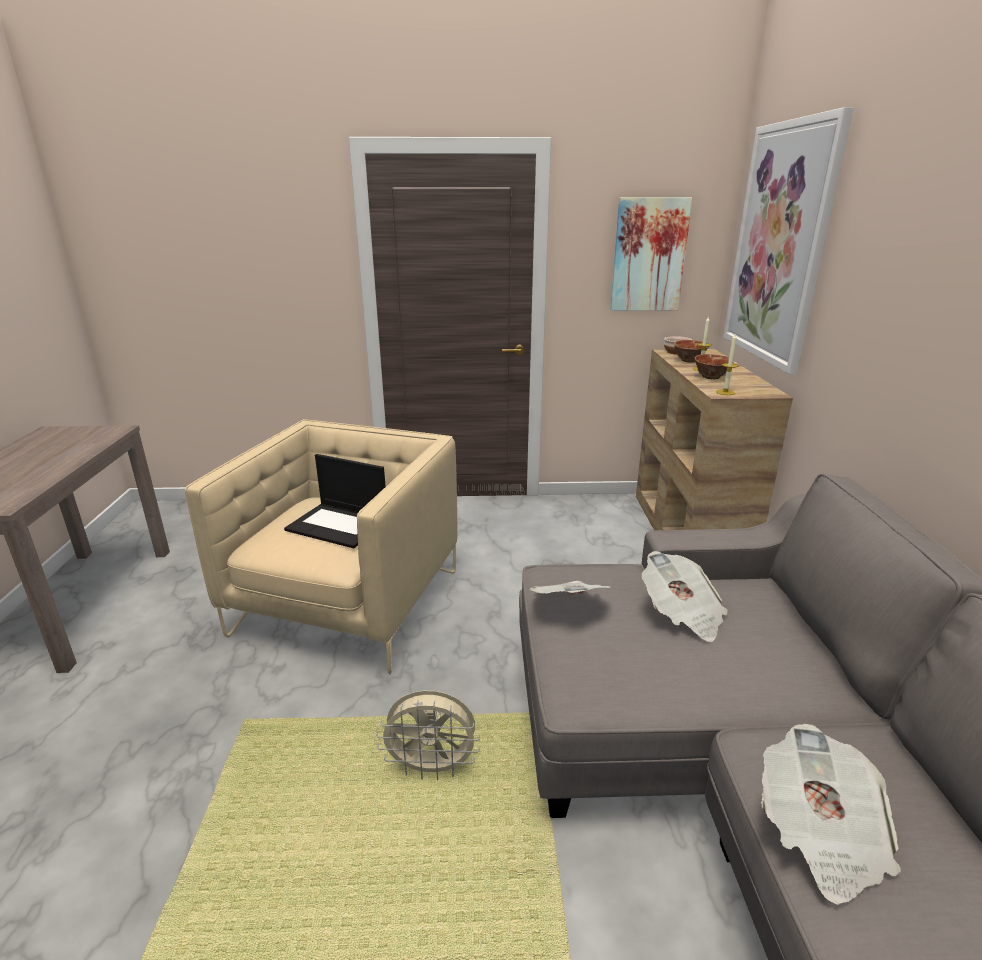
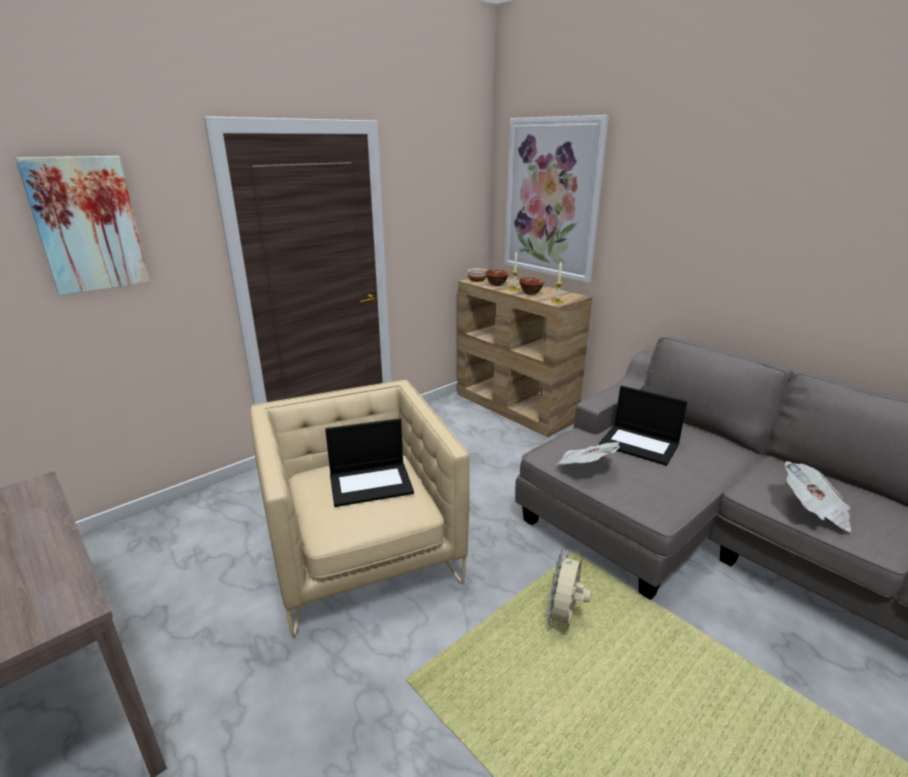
camera: 40 degrees left, 0 degrees up
(432, 767) = (564, 618): beige fan -> beige fan turned 150 degrees clockwise
(648, 255) = (447, 210): picture -> picture (87, 225)
(682, 614) = (640, 444): newspaper -> laptop

